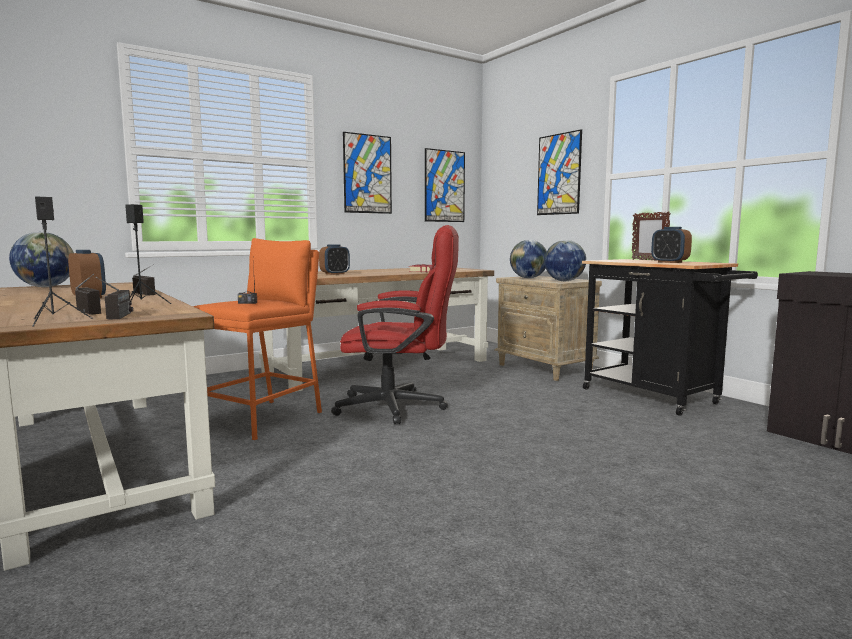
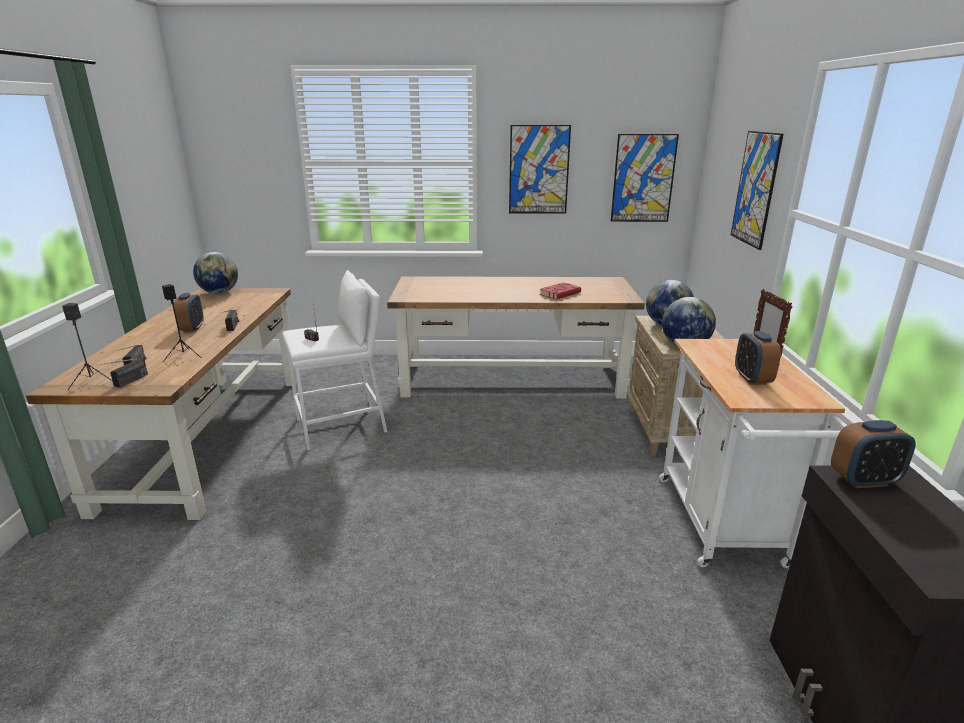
camera: 35 degrees right, 15 degrees up
(264, 418) = (342, 426): orange stool -> white stool
(335, 274) = (460, 290): alarm clock -> alarm clock (864, 480)
(400, 407) = (450, 447): red office chair -> none
(656, 398) = (724, 526): black cart -> white cart

